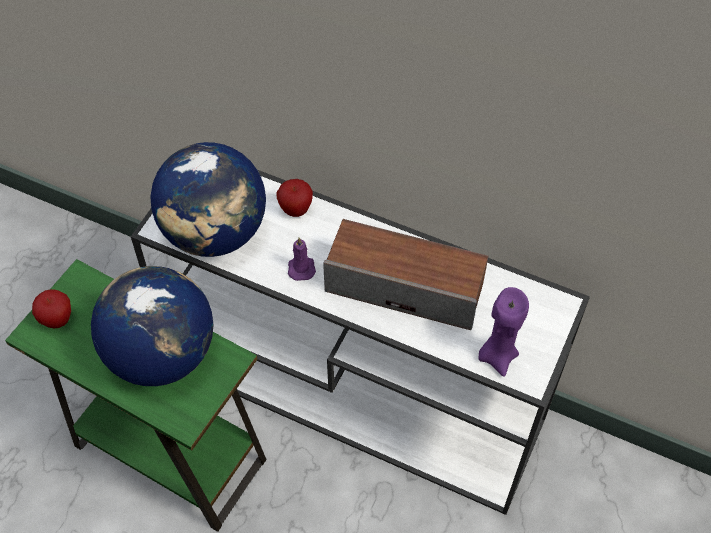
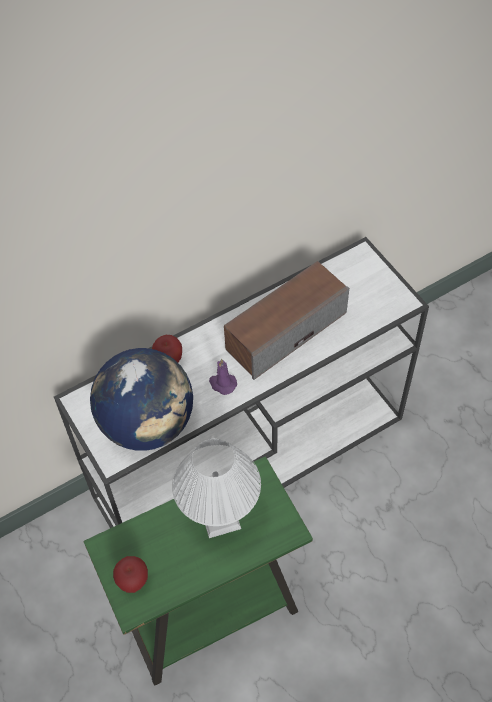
camera: 55 degrees left, 0 degrees up
(161, 353) = (219, 519): globe -> white table lamp
(497, 355) = (375, 309): purple candle -> none

